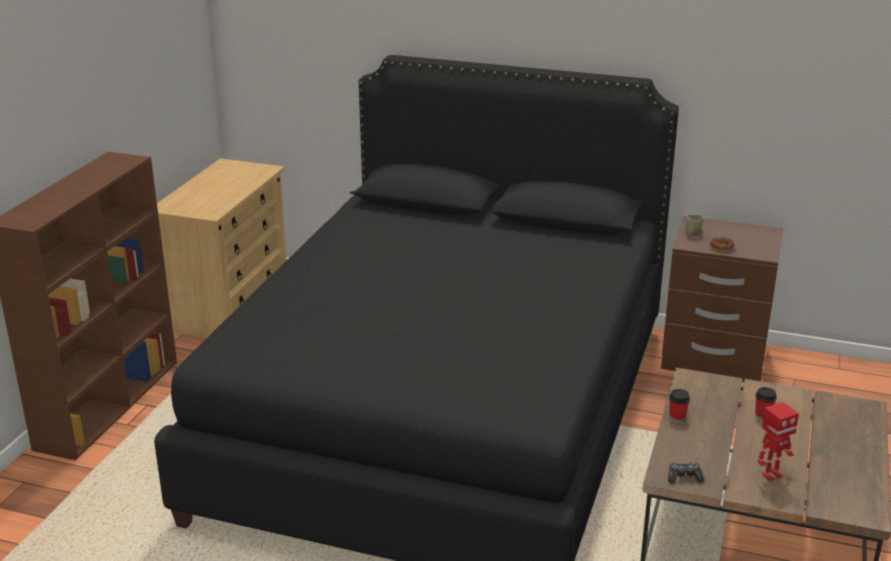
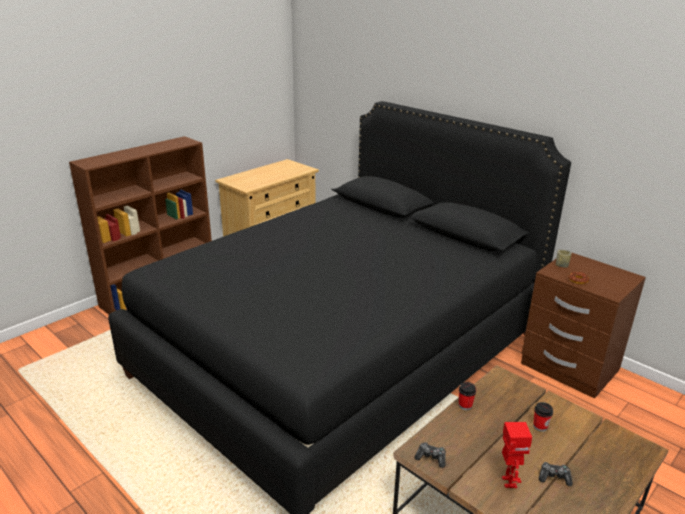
camera: 25 degrees right, 0 degrees up
(771, 475) = (508, 482): toy robot -> toy robot turned 90 degrees counterclockwise
(808, 457) = (554, 477): none -> game controller

